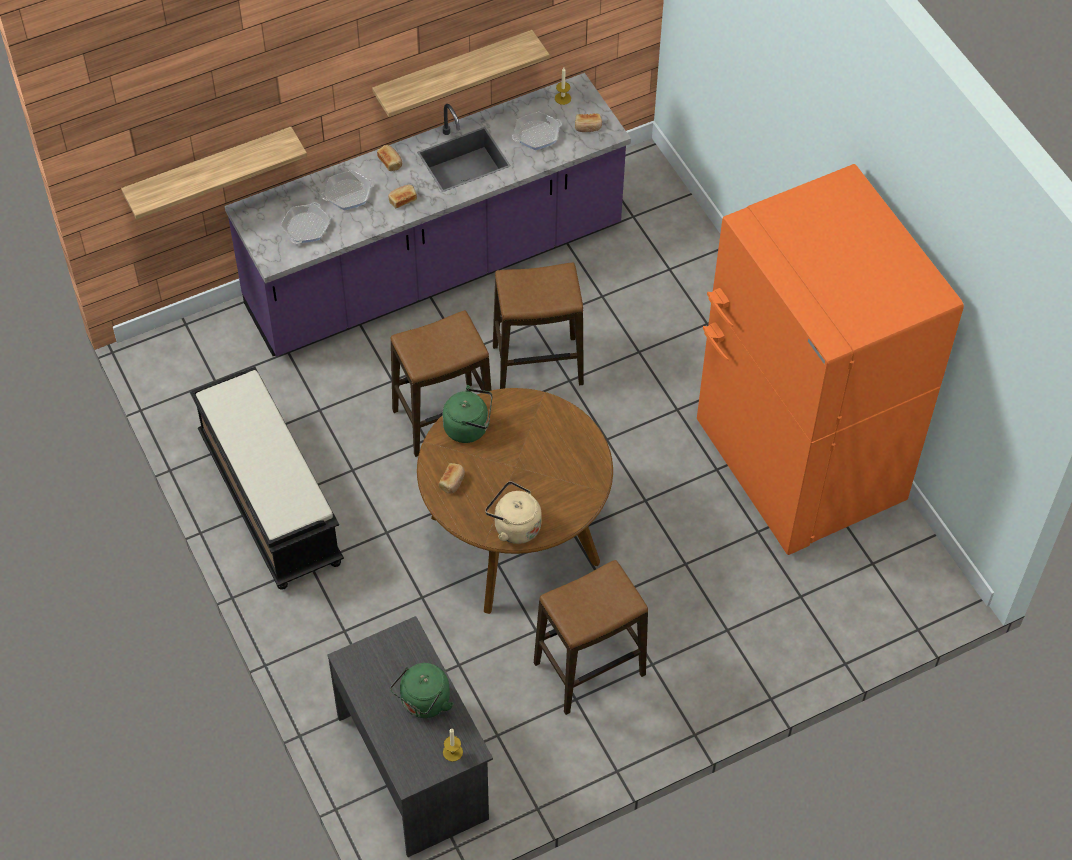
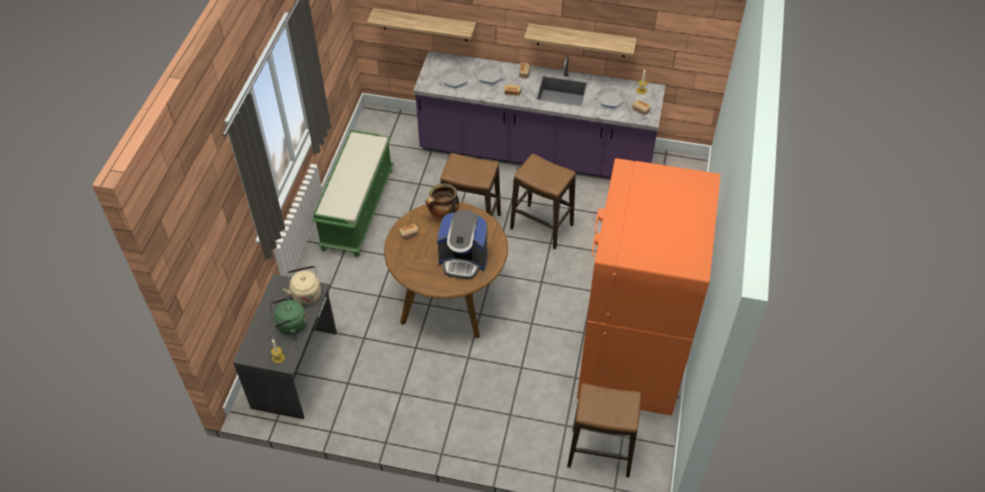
camera: 40 degrees right, 5 degrees down
(268, 499) = (357, 208): black bench -> green bench
(469, 427) = (443, 215): green kettle -> cooking pot
(514, 526) = (416, 273): beige kettle -> beige kettle (306, 293)
(553, 469) = (463, 260): none -> coffee machine
(589, 669) = (422, 384): stool -> stool (600, 452)

